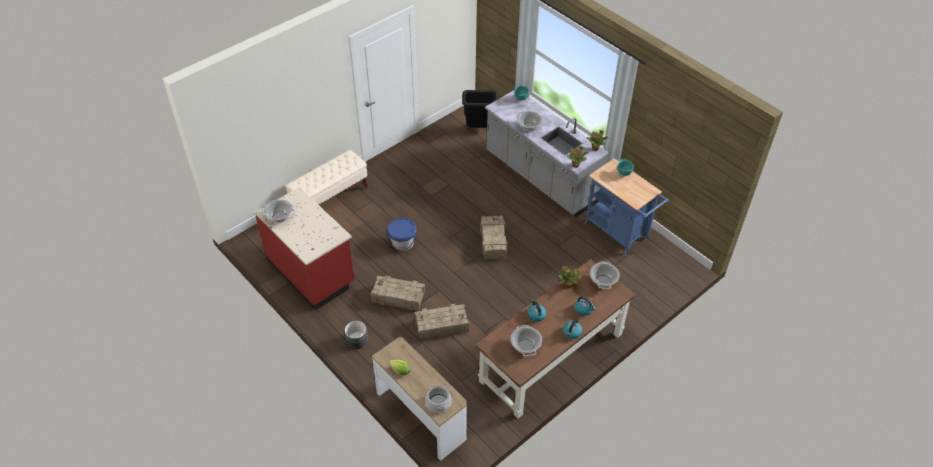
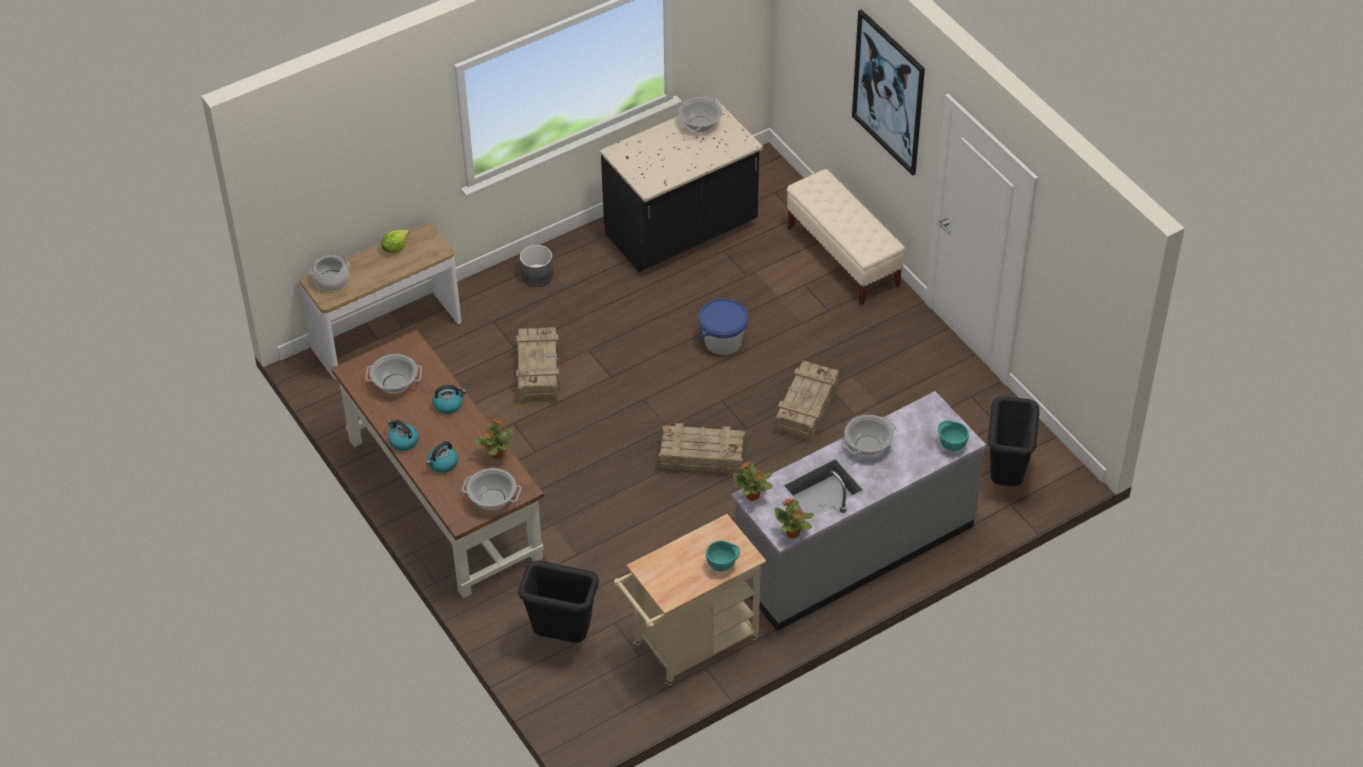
camera: 100 degrees right, 0 degrees up
(310, 88) = (888, 92): none -> picture
(311, 271) = (682, 231): red counter -> black counter
(398, 298) = (606, 327): crate -> crate (806, 409)
(619, 233) = (689, 645): blue cart -> beige cart
(632, 286) = (561, 636): none -> black trash can

